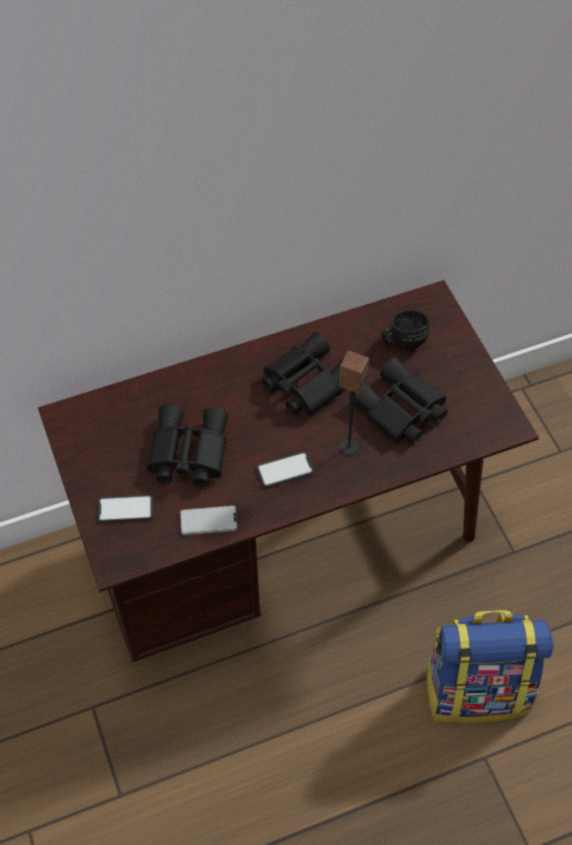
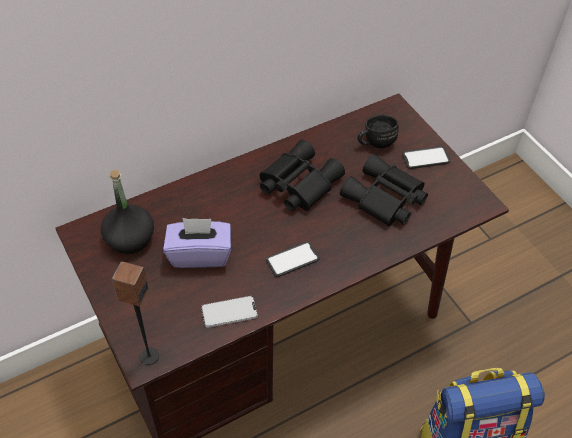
camera: 10 degrees left, 5 degrees down
(115, 428) = (130, 239): none -> black bottle
(125, 509) = (149, 310): phone -> phone (426, 158)
(186, 453) = (199, 254): black binoculars -> purple tissue box
(348, 446) = (346, 234): speaker -> speaker (148, 356)

